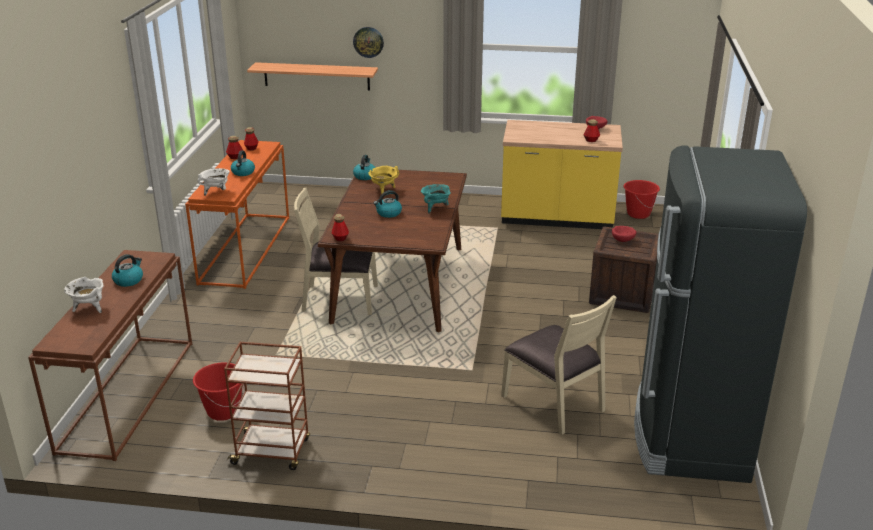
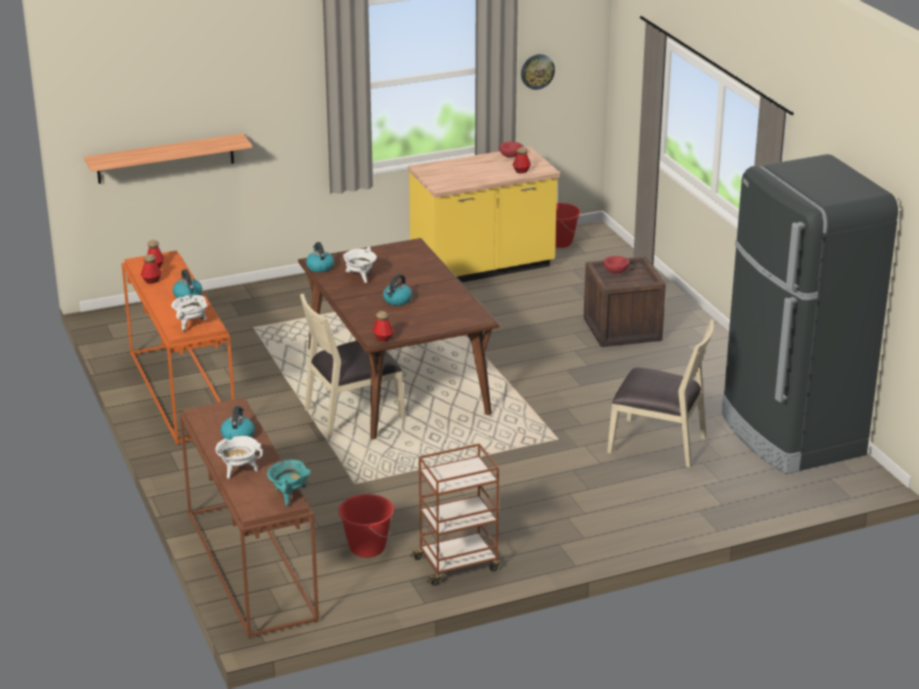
camera: 30 degrees left, 0 degrees up
(368, 42) = (230, 105): wall clock -> wall clock (537, 71)
(383, 190) = (360, 277): yellow cooking pot -> white cooking pot
(435, 208) = (438, 283): turquoise cooking pot -> turquoise cooking pot (289, 496)

